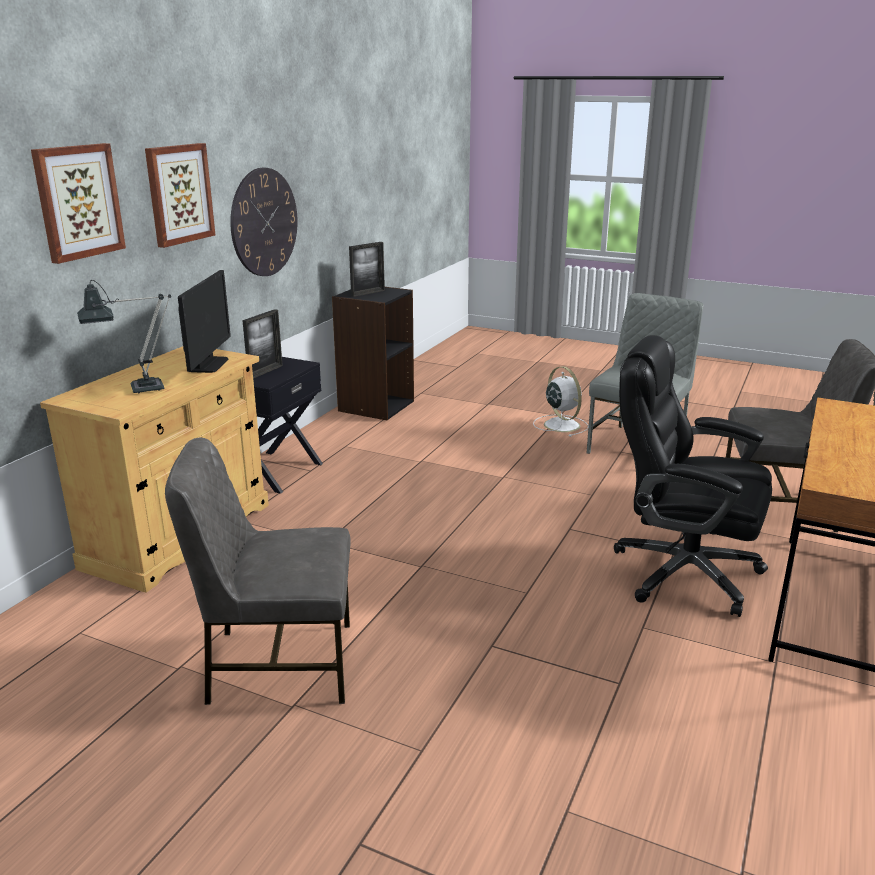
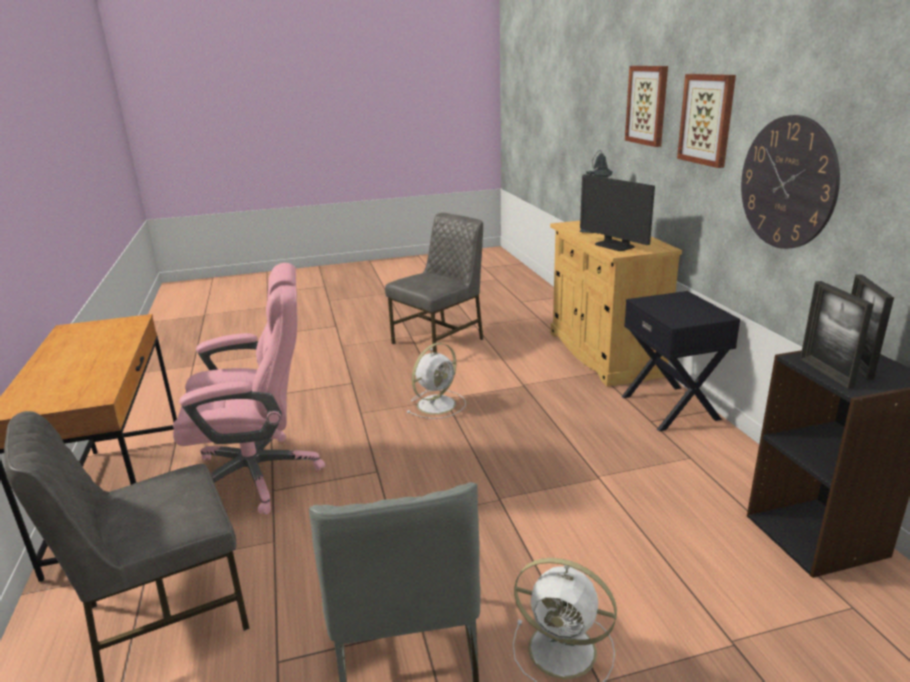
camera: 140 degrees right, 0 degrees up
(265, 372) = (673, 306): picture frame -> picture frame (825, 372)
(437, 563) = (437, 404): none -> white fan
(682, 572) = (258, 474): black office chair -> pink office chair

